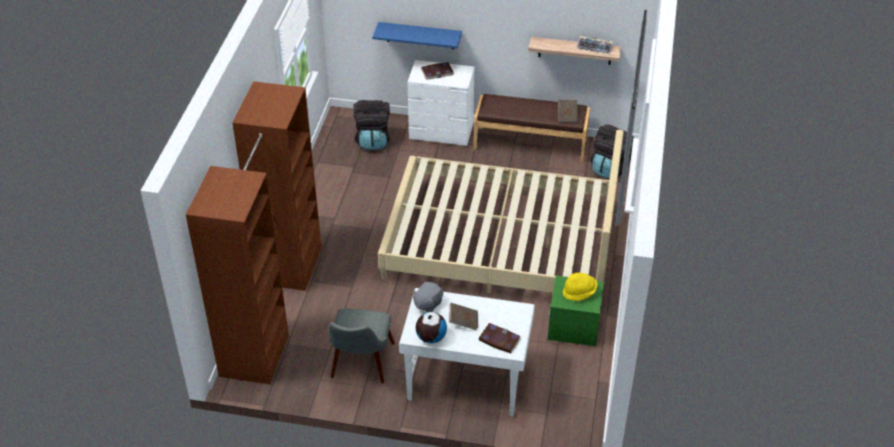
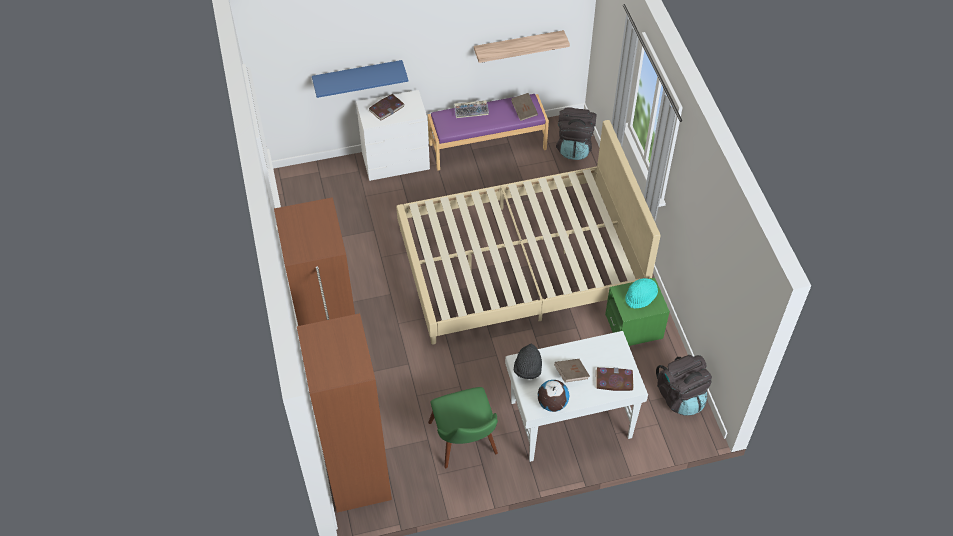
camera: 25 degrees left, 10 degrees up
(360, 367) = (466, 445): grey chair -> green chair
(373, 140) = (334, 194): black backpack -> black backpack (680, 396)
(427, 304) = (528, 369): grey plush toy -> black hat
(530, 143) = (487, 146): brown bench -> purple bench
(579, 293) = (640, 297): yellow hat -> turquoise hat
(595, 47) = (541, 39): keyboard -> keyboard (471, 111)

